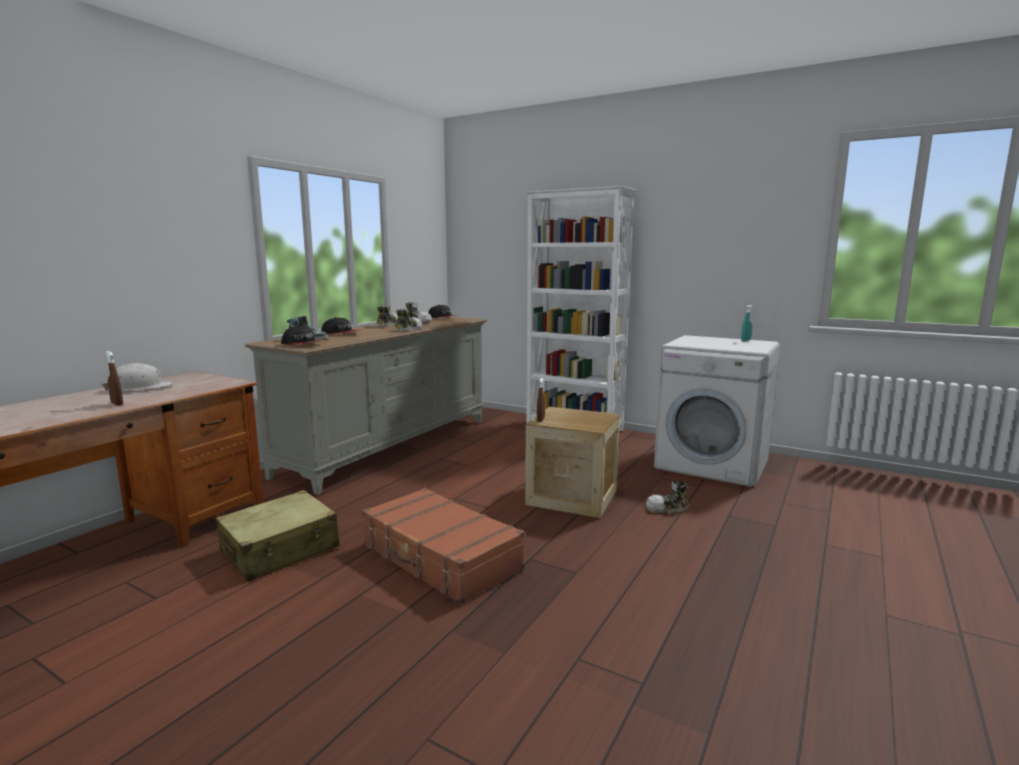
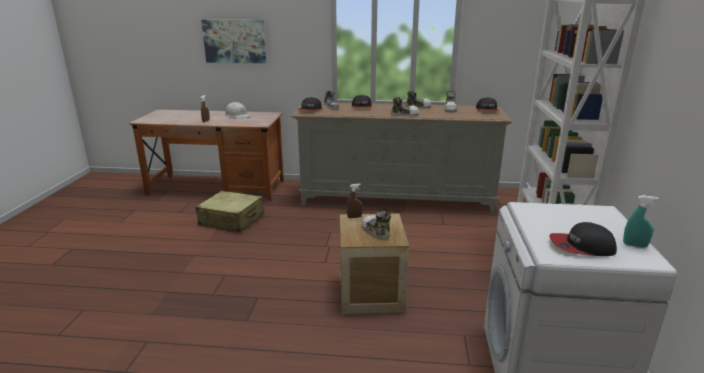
camera: 65 degrees right, 10 degrees up
(91, 251) = (234, 41): none -> picture
(440, 558) = (243, 266): brown suitcase -> none
(667, 509) = (388, 349): shoe -> shoe (375, 231)
(746, 346) = (581, 247): none -> cap

